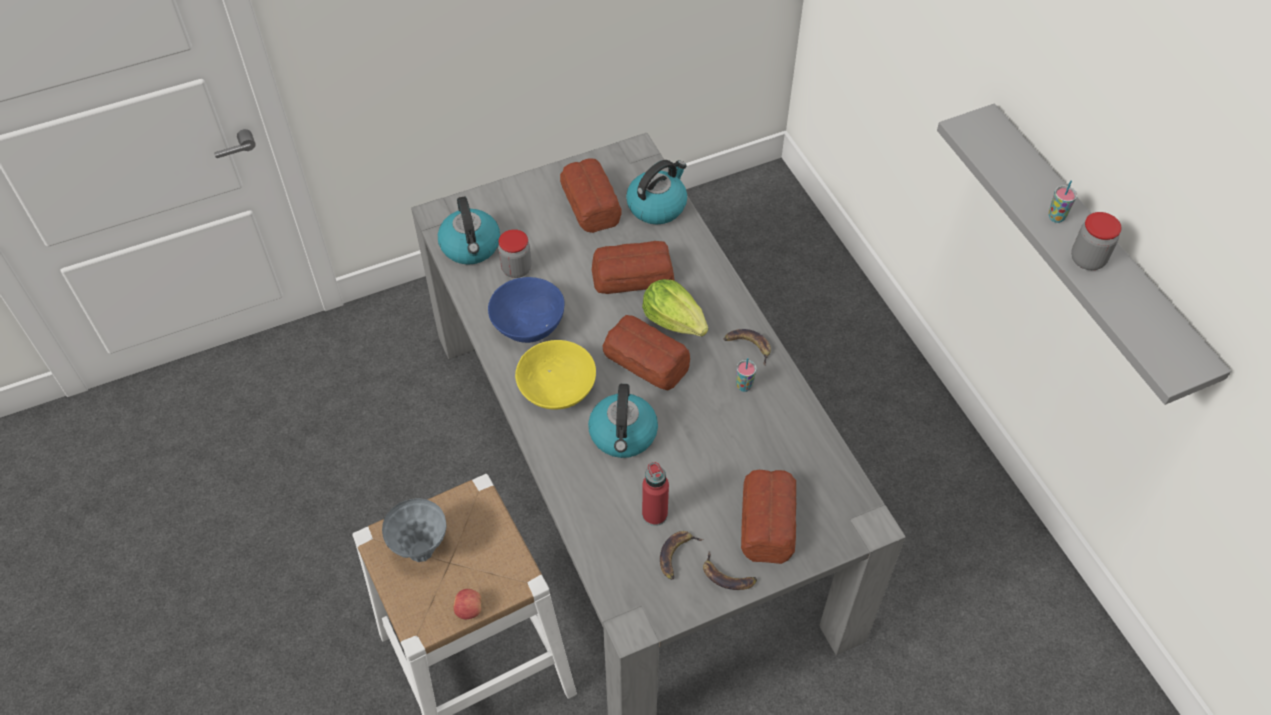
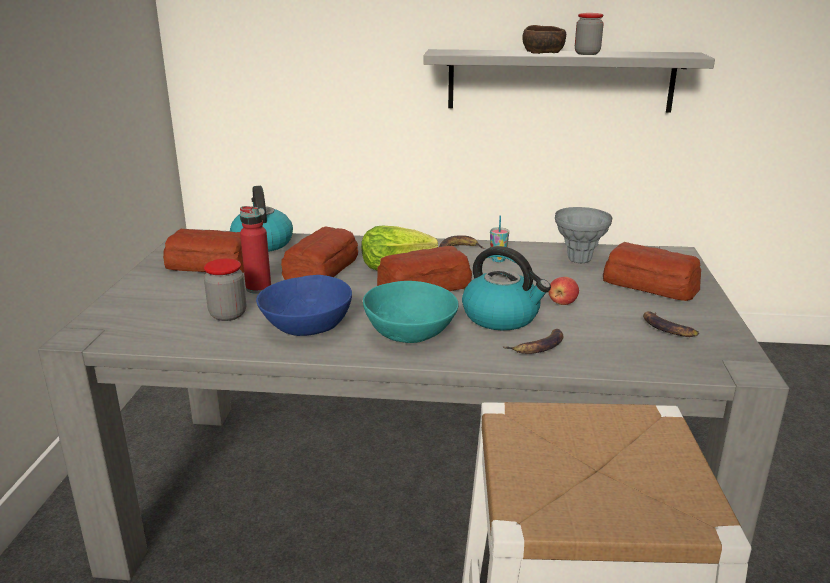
camera: 60 degrees left, 30 degrees down
(421, 551) = (568, 483): grey vase -> grey vase (579, 260)
(468, 610) = (688, 468): apple -> apple (562, 303)
(471, 246) = (157, 329): kettle -> none
(557, 389) = (410, 333): yellow bowl -> turquoise bowl
(654, 514) = (611, 326): red bottle -> red bottle (258, 288)
(727, 576) = (703, 313): banana -> banana (538, 346)
(1056, 217) = (543, 53): cup -> brown bowl

